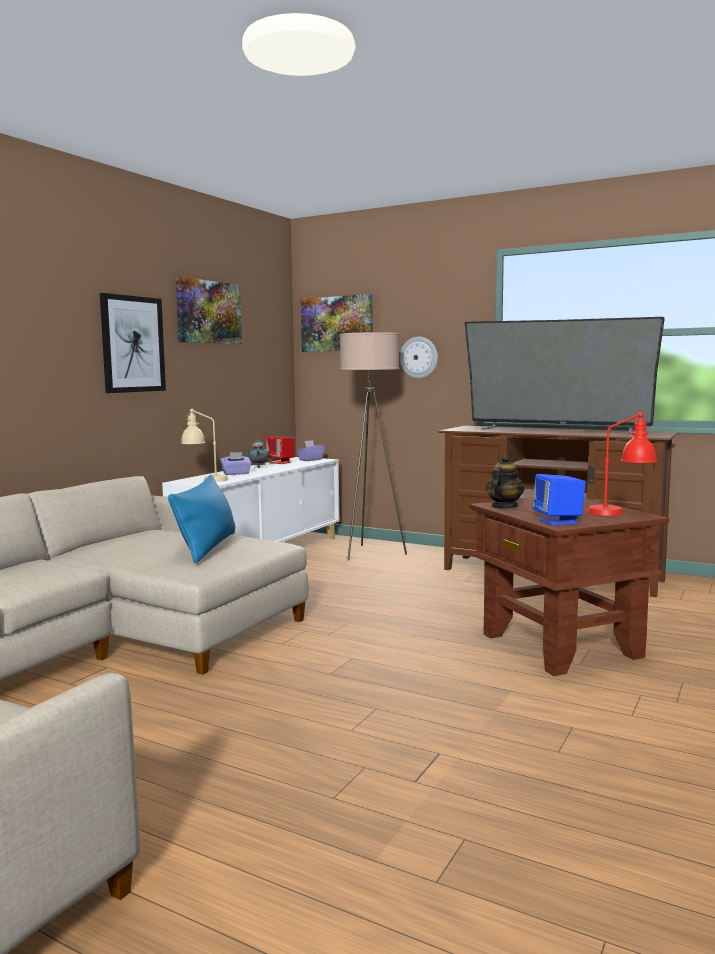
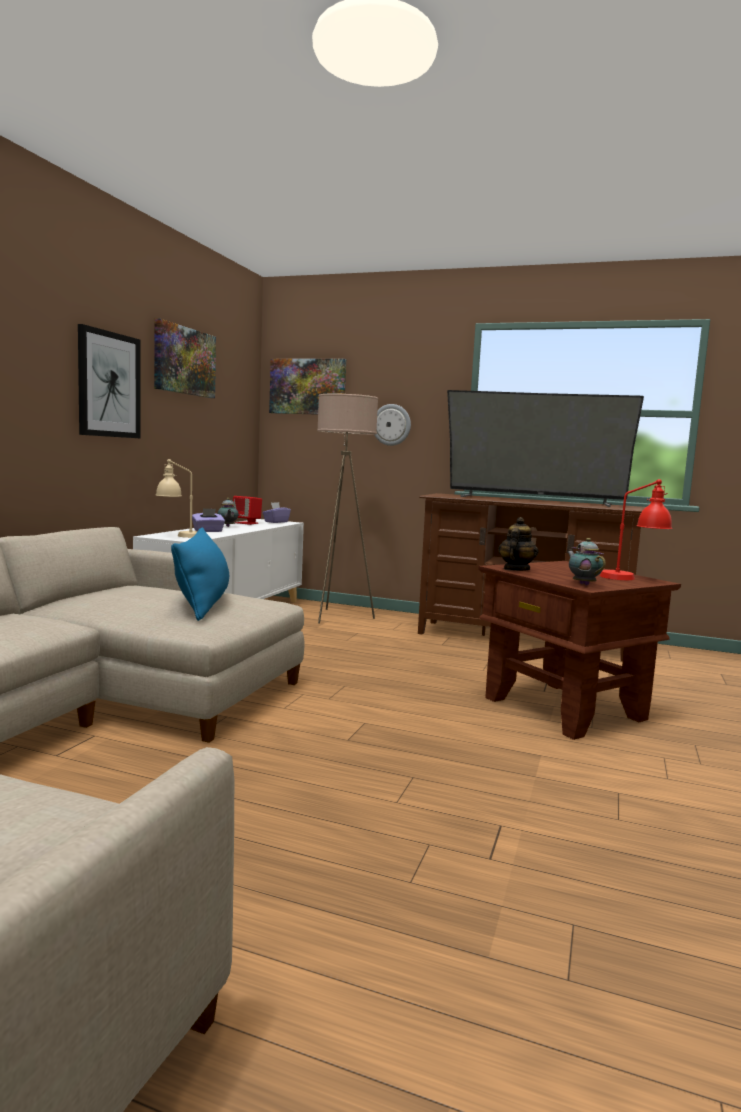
camera: 10 degrees left, 0 degrees up
(558, 521) = (583, 584): blue speaker -> teapot

